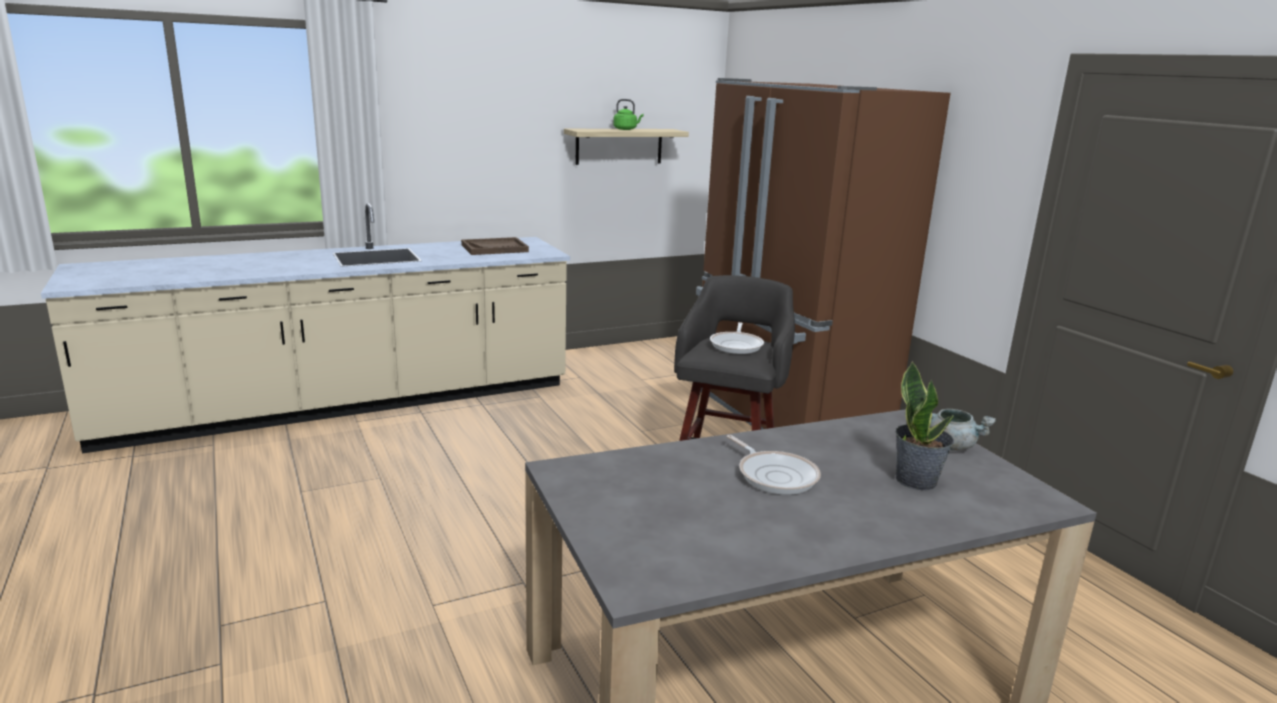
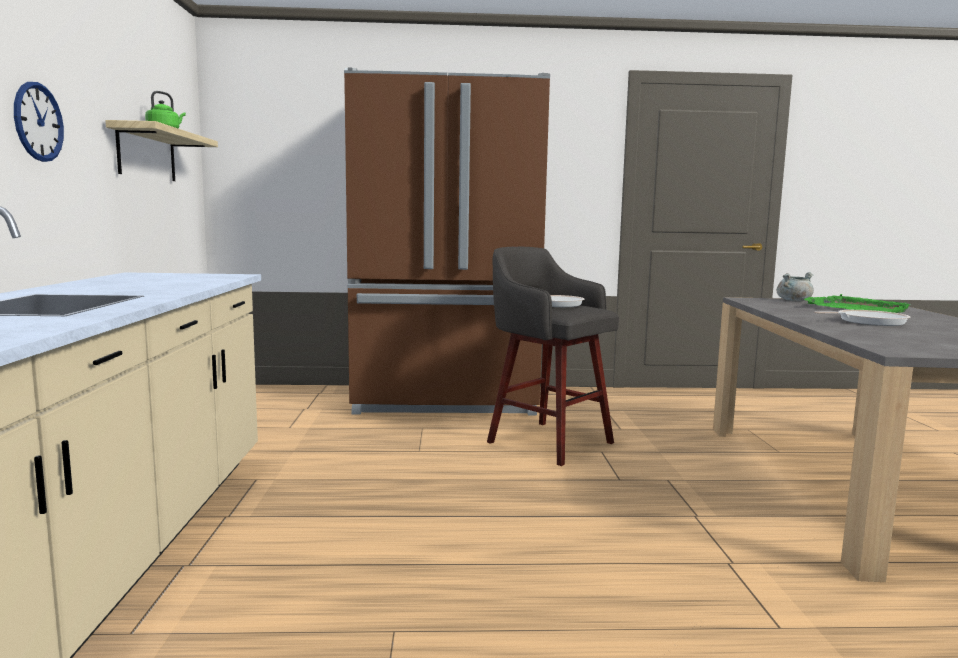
camera: 65 degrees left, 10 degrees down
(488, 141) = (38, 122): none -> wall clock
(494, 248) = (151, 280): brown tray -> none
(916, 480) = (856, 309): potted plant -> green tray

